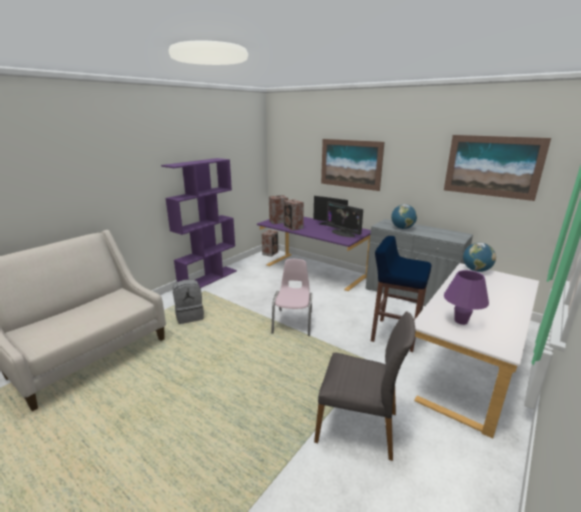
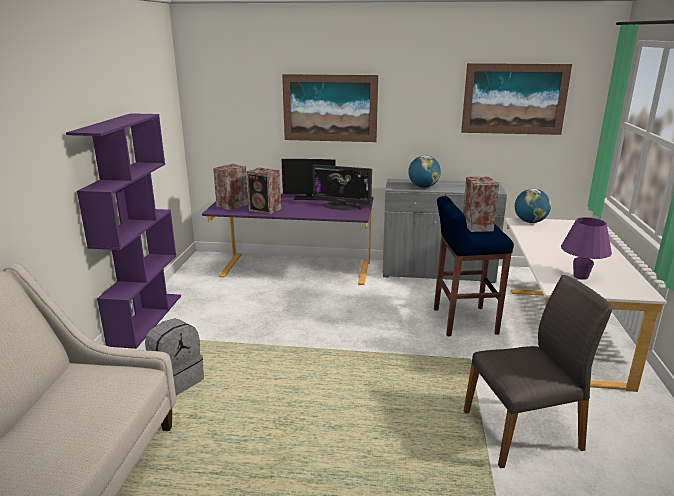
camera: 30 degrees left, 0 degrees up
(270, 253) = (207, 258): speaker -> speaker (477, 226)
(293, 322) = (337, 342): pink chair -> none

